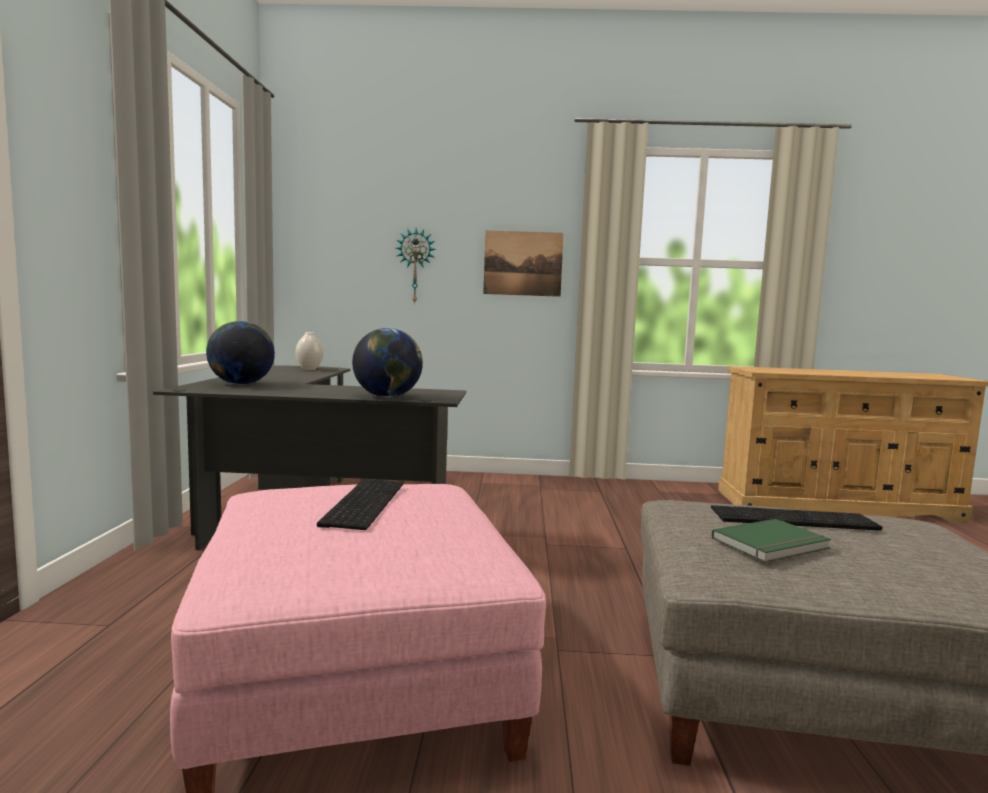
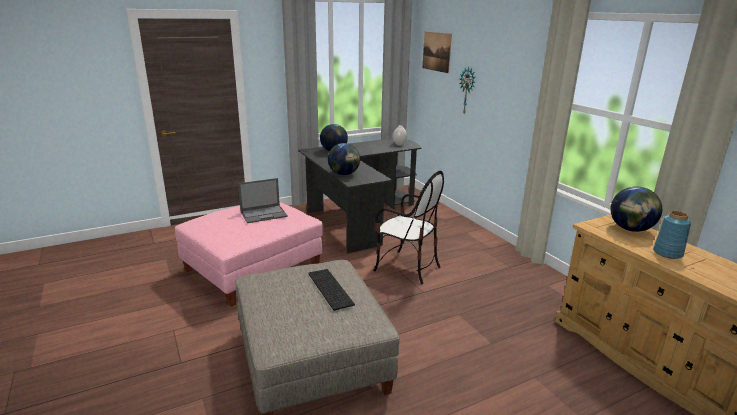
camera: 60 degrees right, 15 degrees up
(362, 502) = (264, 214): keyboard -> laptop
(523, 263) = (516, 98): picture -> picture (436, 51)
(541, 537) = (406, 268): none -> chair
(773, 545) = (285, 285): green book -> none
(775, 369) = (630, 229): none -> globe
(839, 373) = (667, 253): none -> blue vase

